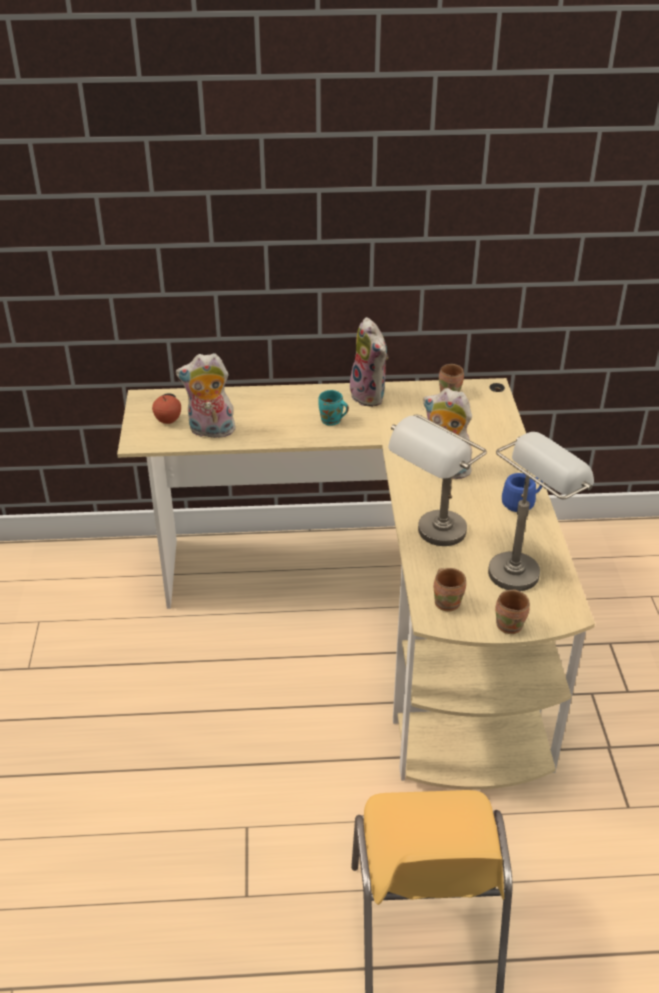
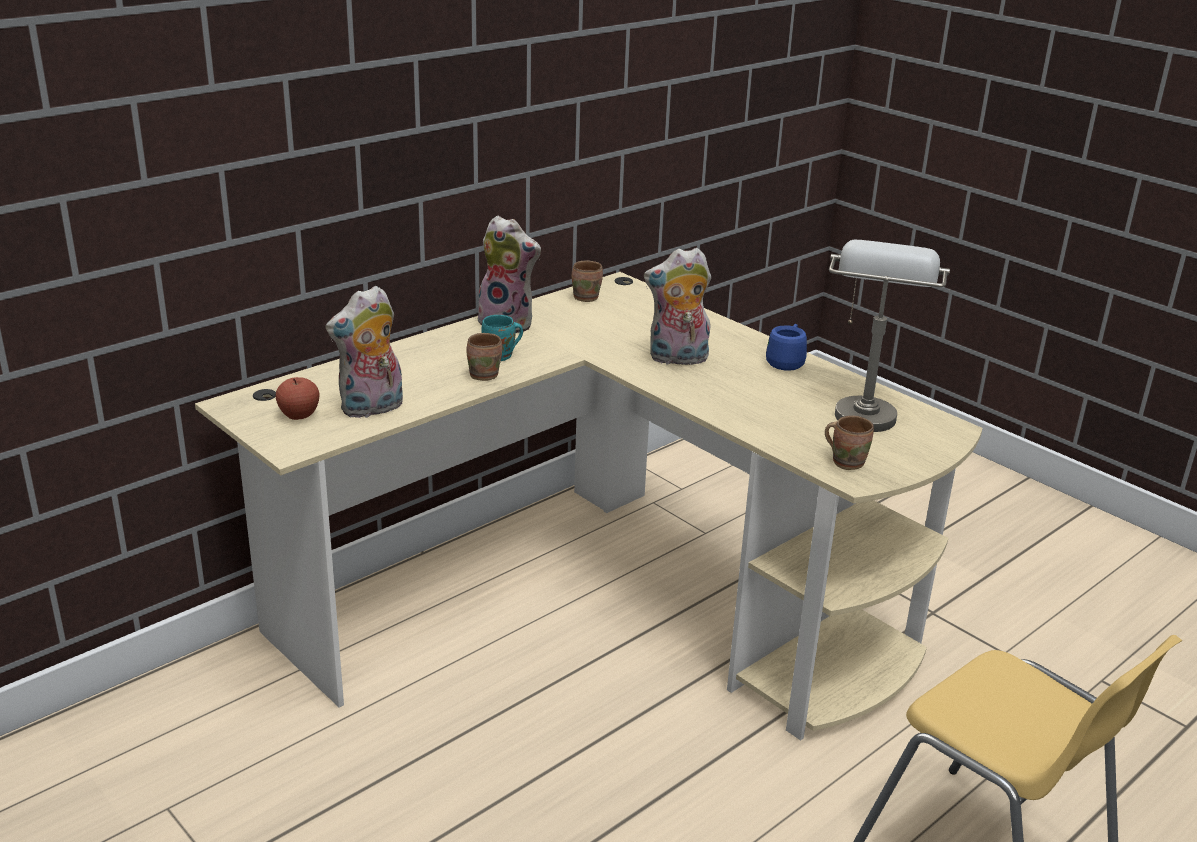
camera: 40 degrees left, 10 degrees down
(432, 539) = (754, 418): grey table lamp -> none
(511, 625) = (924, 456): brown mug -> brown mug (484, 374)

